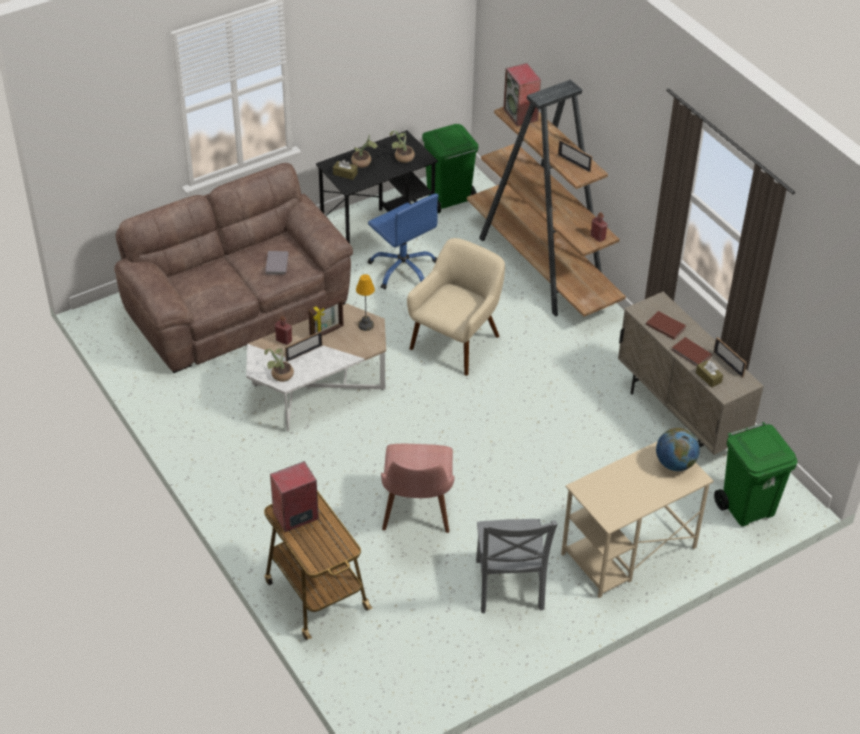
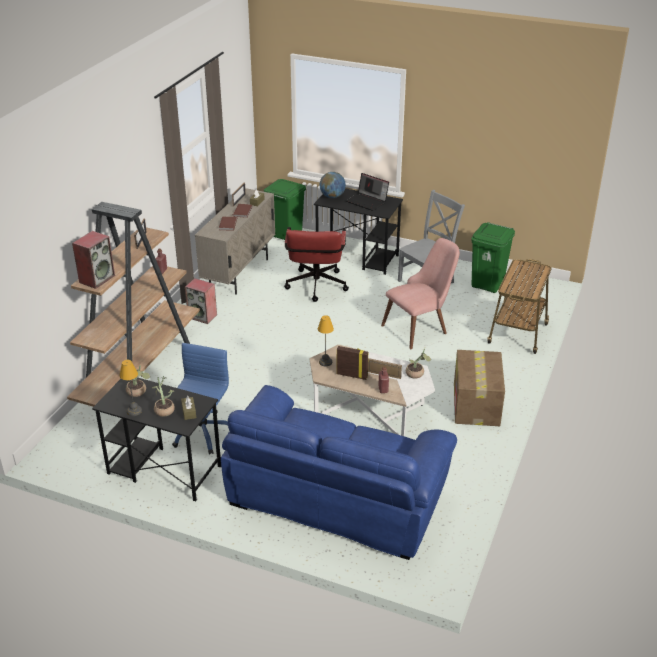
camera: 125 degrees left, 10 degrees down
(236, 307) = (336, 498): brown sofa -> blue sofa
(244, 471) = (476, 405): none -> cardboard box
(276, 264) = (315, 426): grey book -> none
(295, 516) = (525, 287): speaker -> speaker (203, 316)
(378, 148) = (134, 411): none -> table lamp
(448, 200) = (90, 449): green trash can -> green trash can (488, 285)
(456, 342) = (259, 373): beige armchair -> none
(585, 469) = (316, 288): none -> red office chair
(628, 551) = (358, 258): beige desk -> black desk
(630, 491) = (367, 201): none -> laptop

